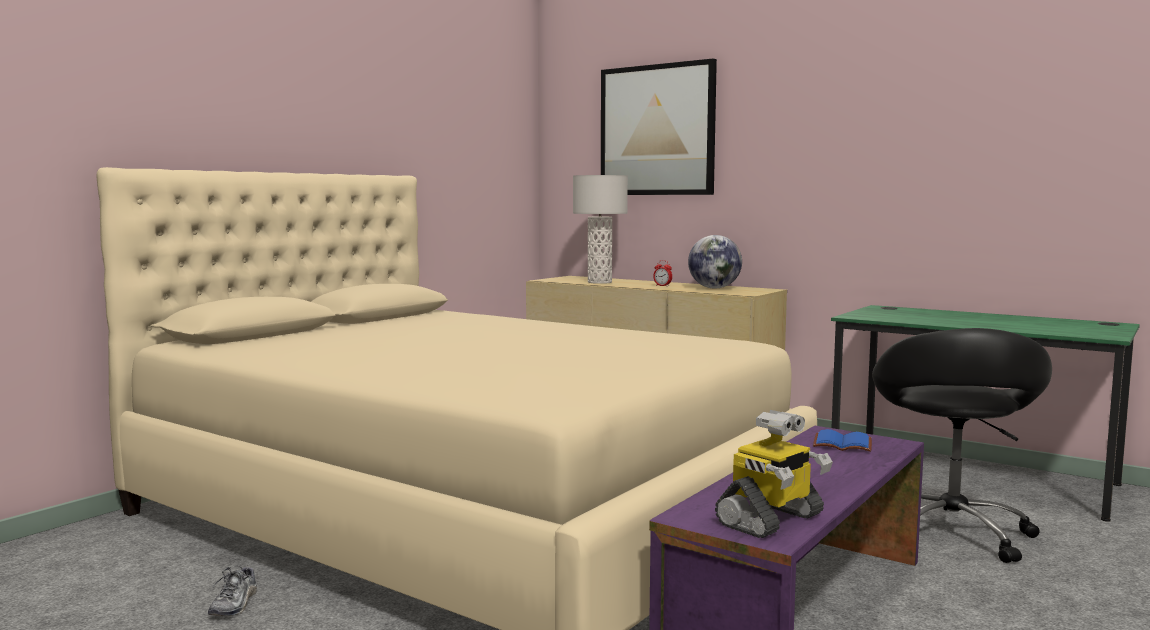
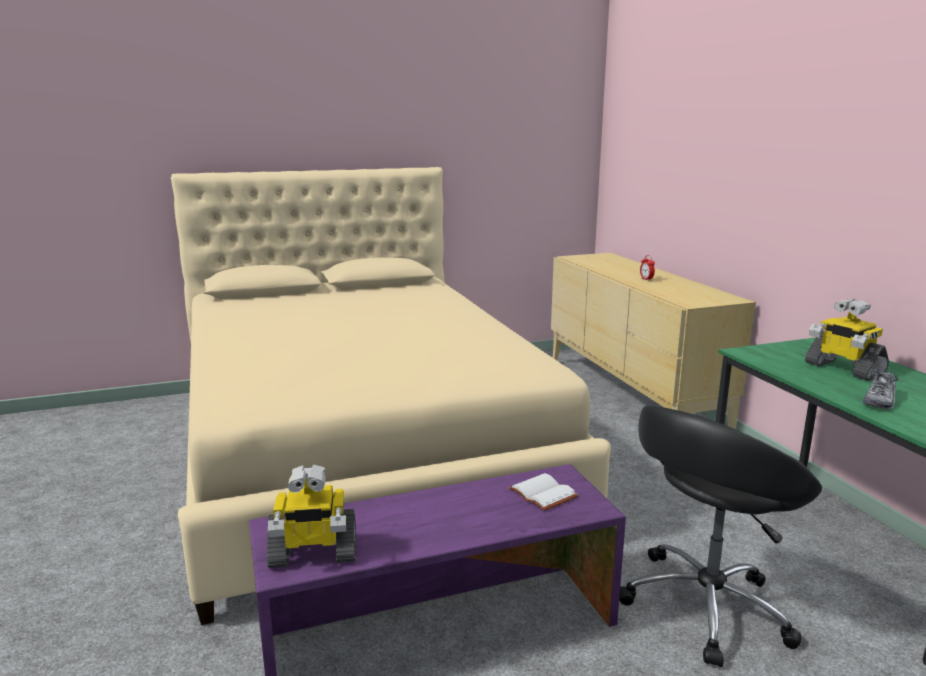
camera: 35 degrees right, 10 degrees up
(234, 604) = (157, 478): shoe -> shoe (879, 401)
(599, 282) = (607, 266): white table lamp -> none
(657, 130) = (677, 123): picture -> none
(714, 288) = (685, 289): globe -> none
(841, 444) = (541, 494): blue book -> white book
(934, 316) = (843, 369): none -> toy robot

